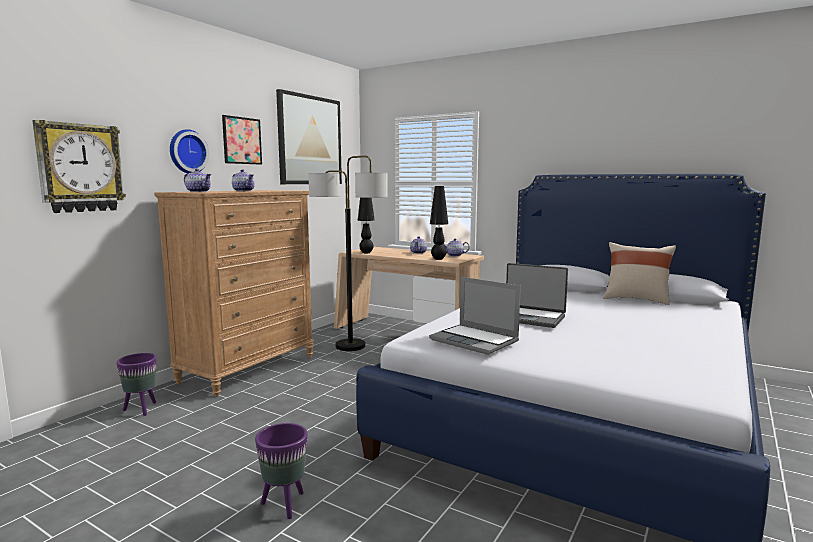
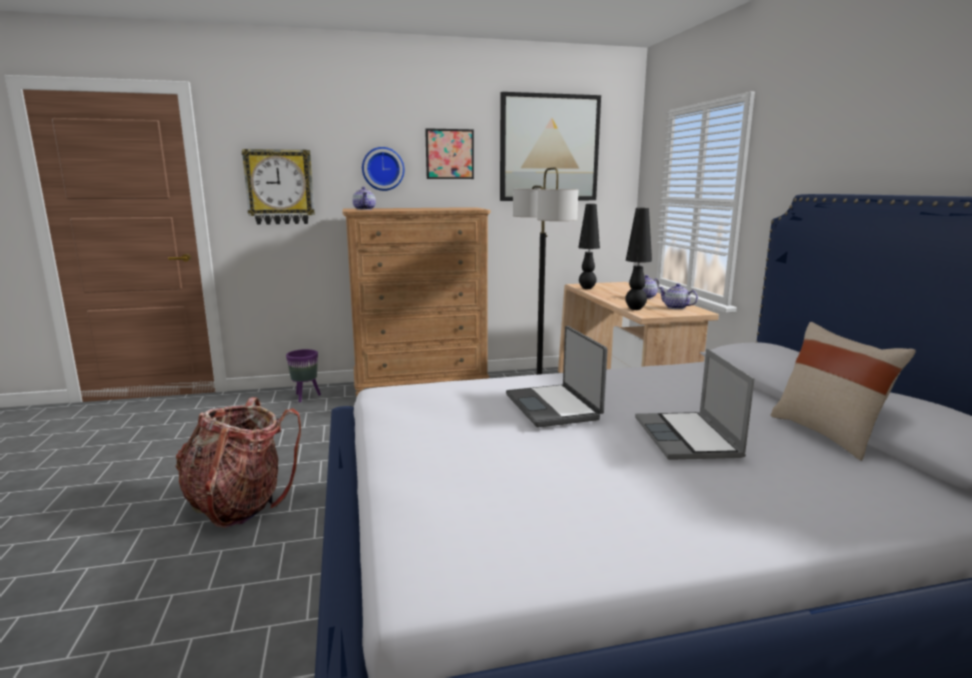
camera: 45 degrees right, 5 degrees up
(243, 191) = (417, 209): teapot -> none
(284, 504) = (239, 504): purple planter -> backpack
(475, 341) = (413, 411): laptop -> laptop (688, 438)

